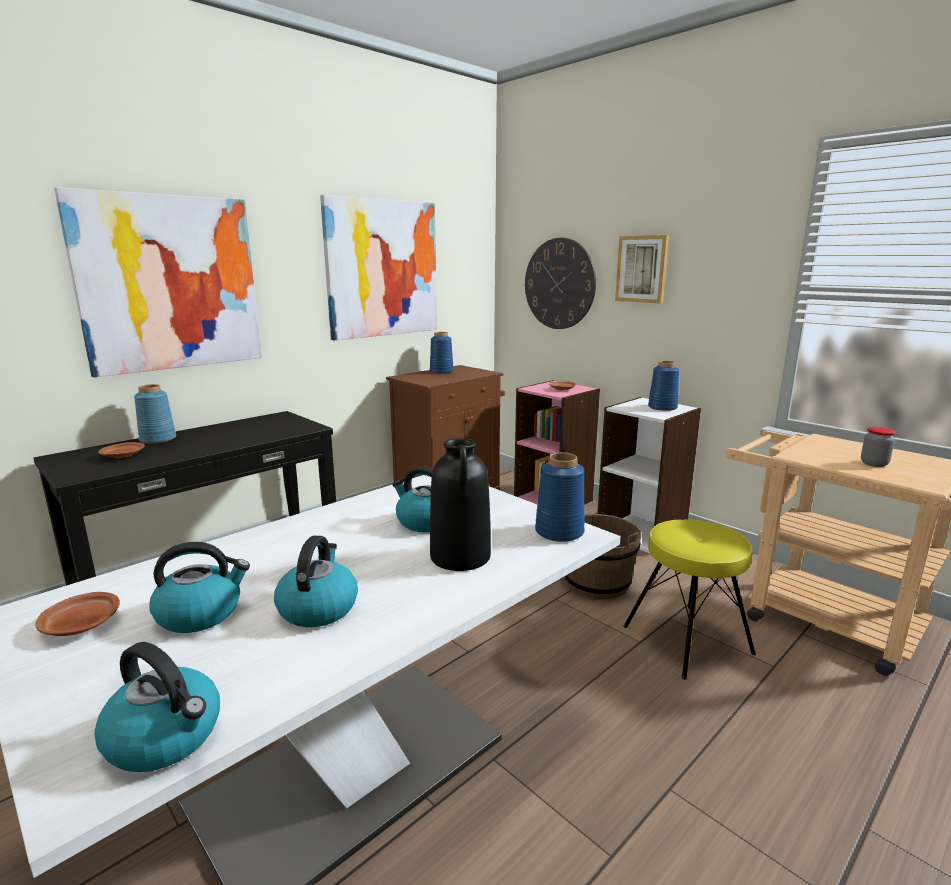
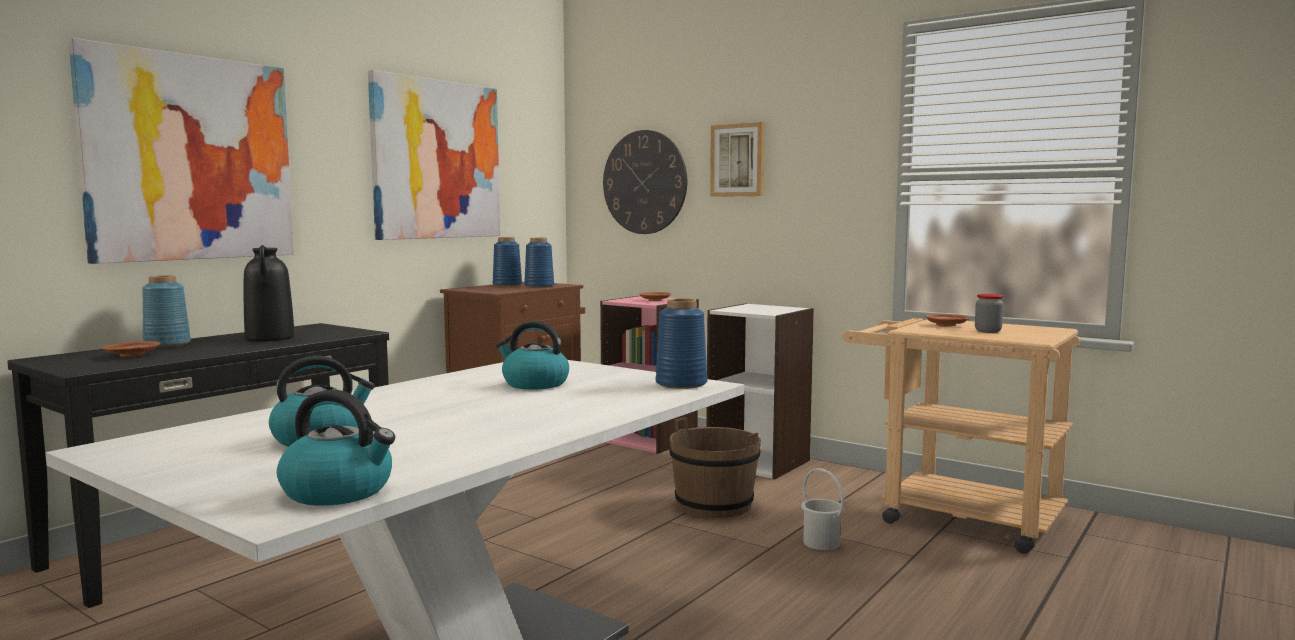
camera: 10 degrees left, 10 degrees down
(81, 624) = (188, 449): brown plate -> brown plate (946, 325)
(318, 607) = (447, 430): kettle -> none
(461, 557) = (584, 400): black vase -> black vase (270, 338)
(662, 408) = (772, 309): blue vase -> blue vase (539, 286)
(688, 640) = (821, 542): yellow stool -> white bucket

